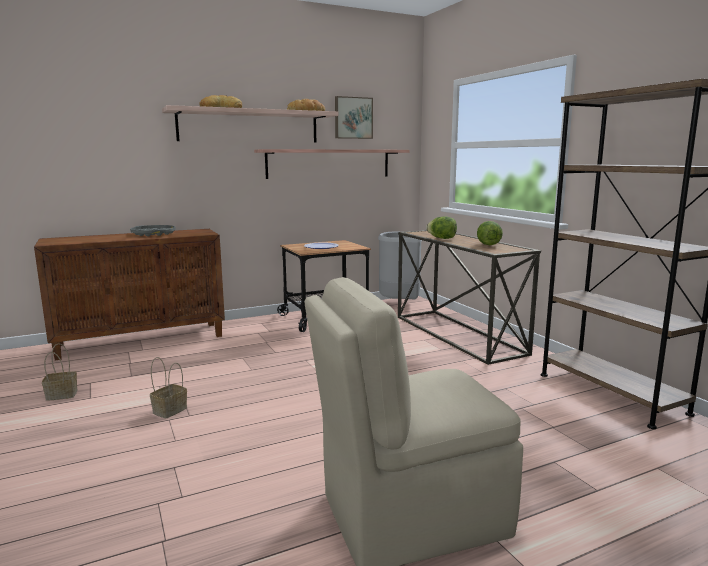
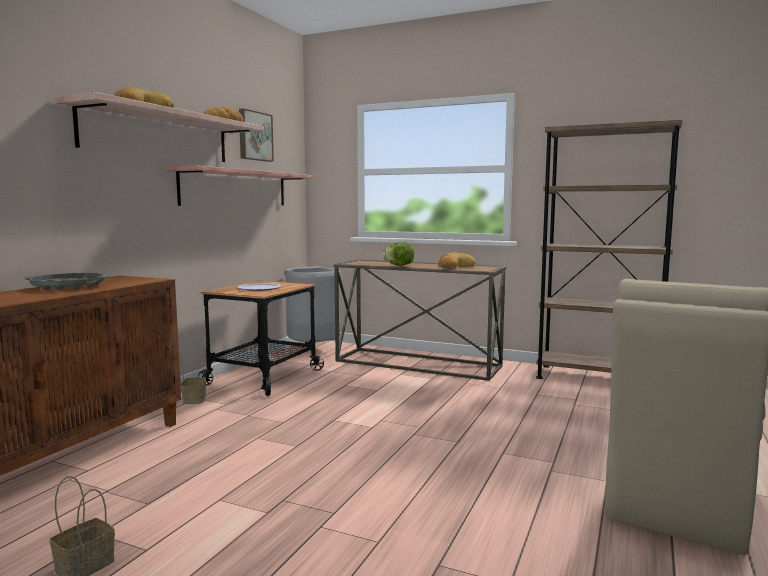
camera: 40 degrees left, 5 degrees down
(170, 410) = (298, 517): basket -> basket (194, 399)
(488, 244) = (454, 266): lettuce -> bread

